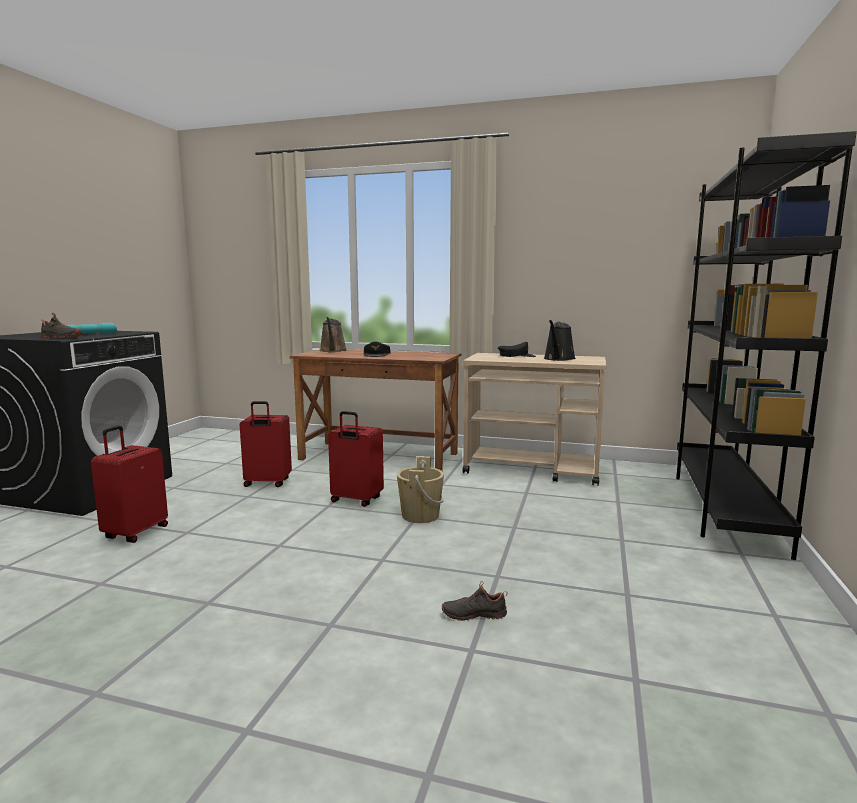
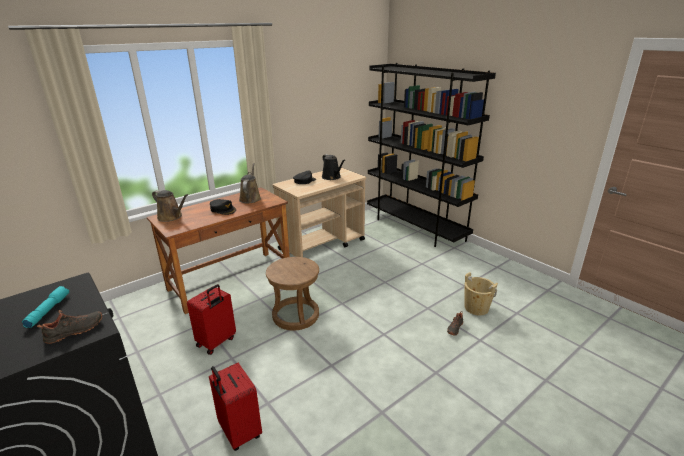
camera: 55 degrees left, 15 degrees up
(356, 500) = (295, 315): red suitcase -> brown stool
(420, 515) = (343, 302): beige bucket -> beige bucket (476, 308)
(423, 354) = (250, 198): none -> brown watering can

